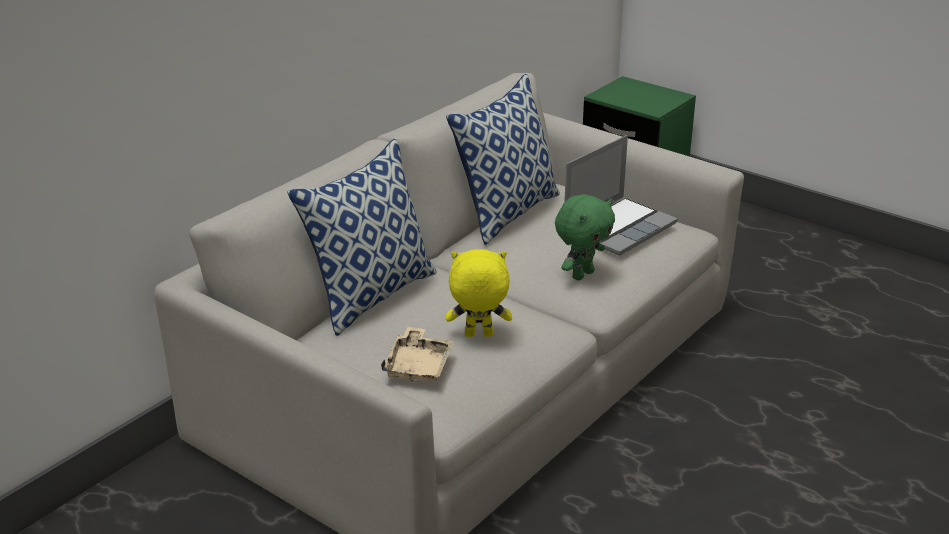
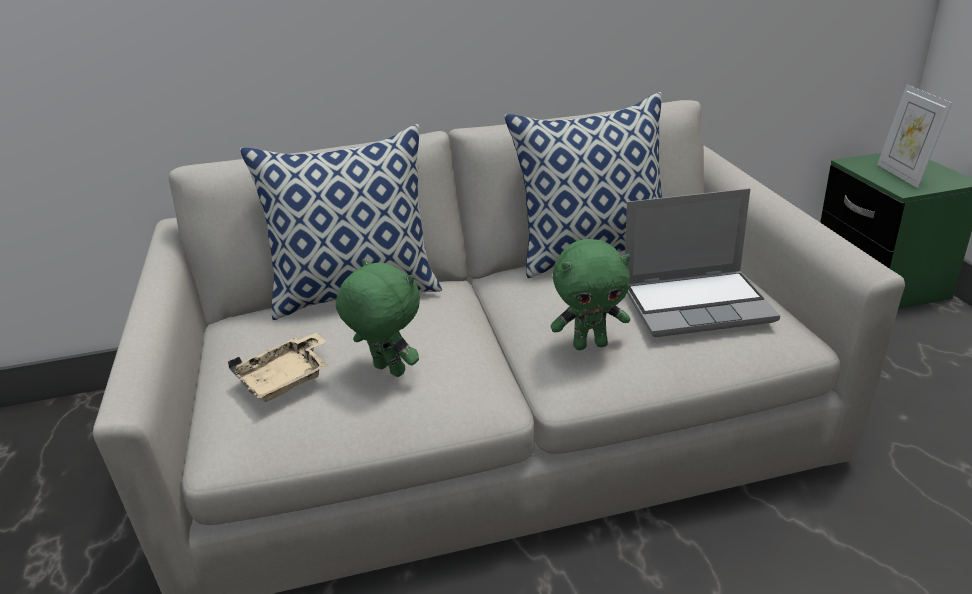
camera: 40 degrees right, 0 degrees up
(478, 336) = (387, 371): yellow plush toy -> green plush toy
(642, 99) = (903, 175): none -> picture frame

